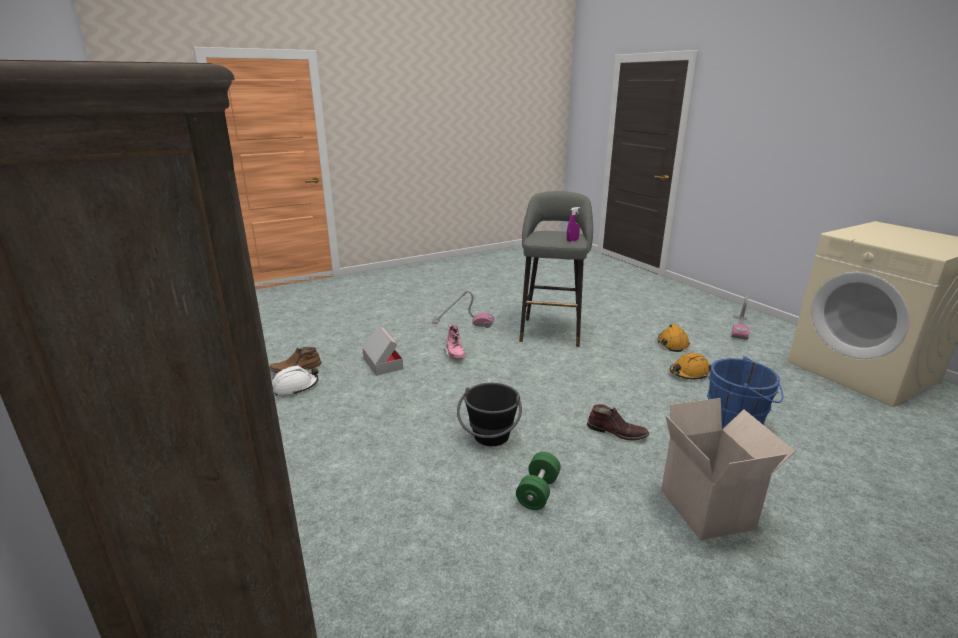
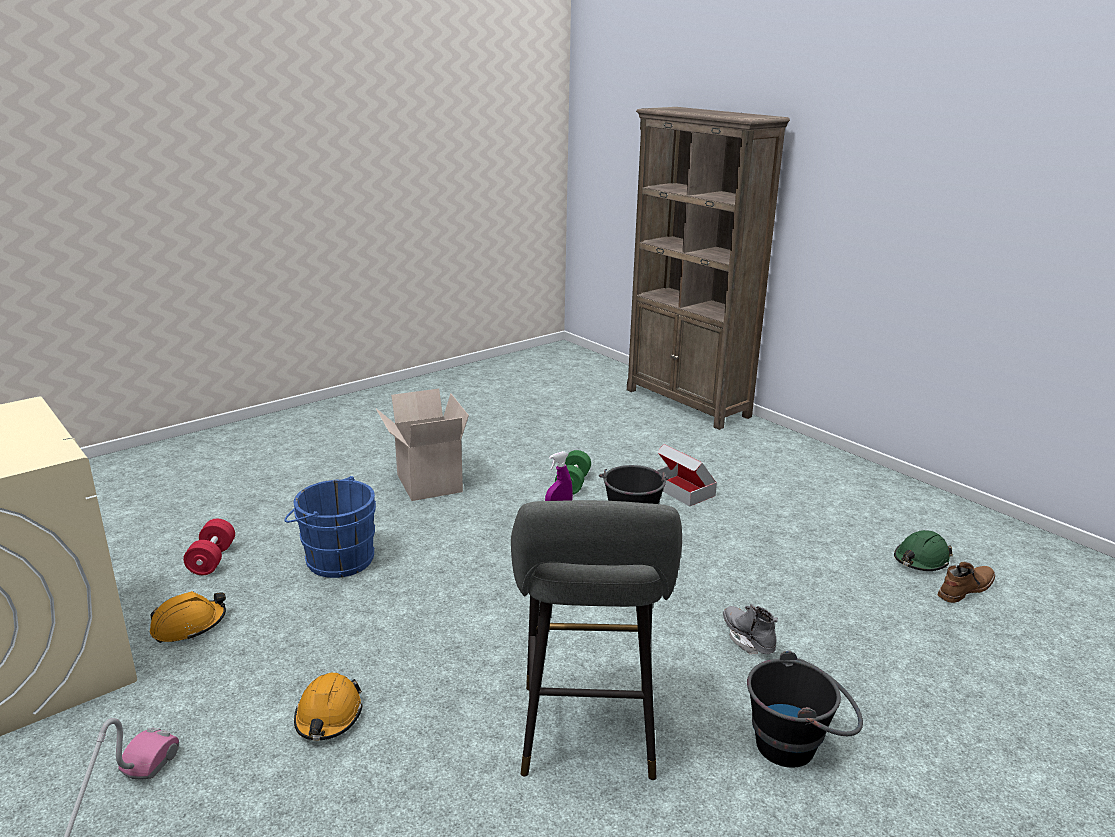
camera: 170 degrees right, 0 degrees up
(295, 387) = (920, 560): white hard hat -> green hard hat
(382, 363) = (851, 611): cardboard box -> cardboard box (683, 490)
(455, 355) = (748, 640): pink boot -> grey boot
(462, 323) = (797, 745): vacuum cleaner -> black bucket
(617, 432) = (490, 537): brown boot -> none
(689, 373) = (346, 636): orange hard hat -> orange hard hat (189, 626)
(841, 430) = (212, 560): none -> red dumbbell

